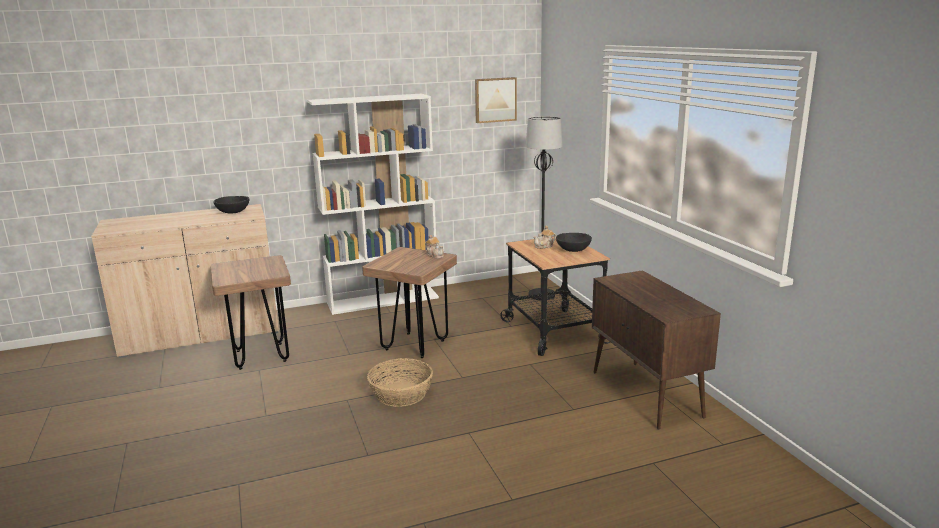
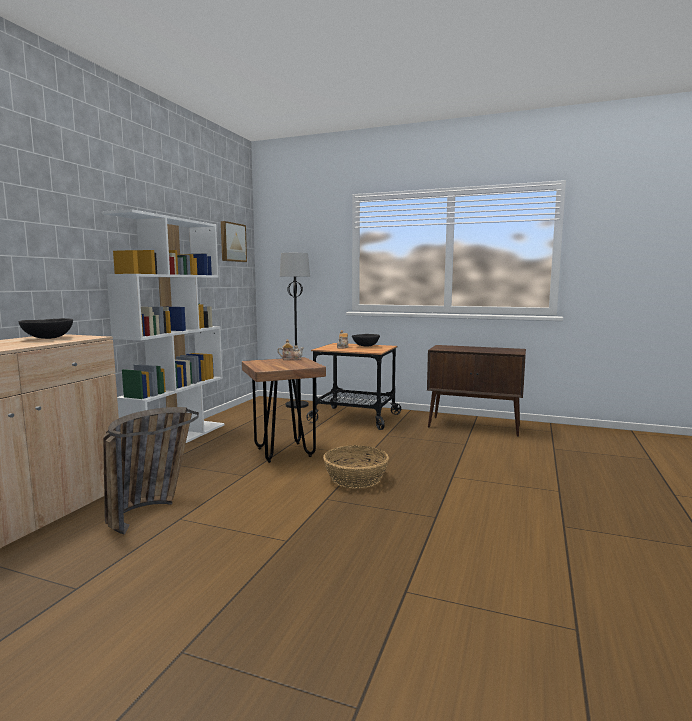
camera: 50 degrees left, 10 degrees down
(261, 356) = (151, 510): brown stool -> basket

